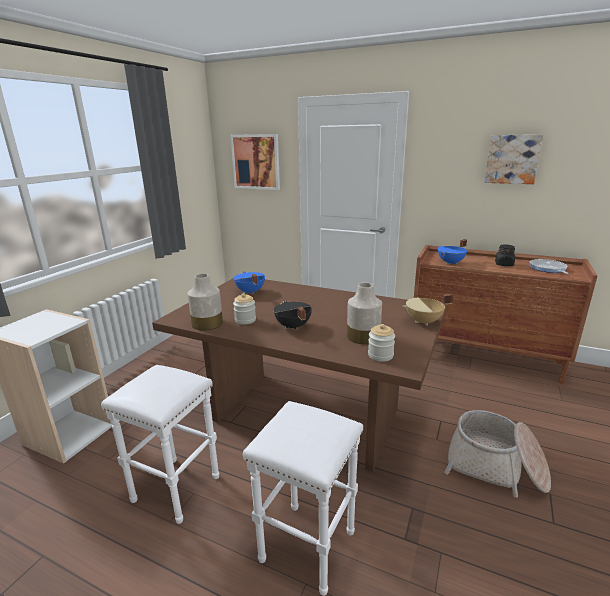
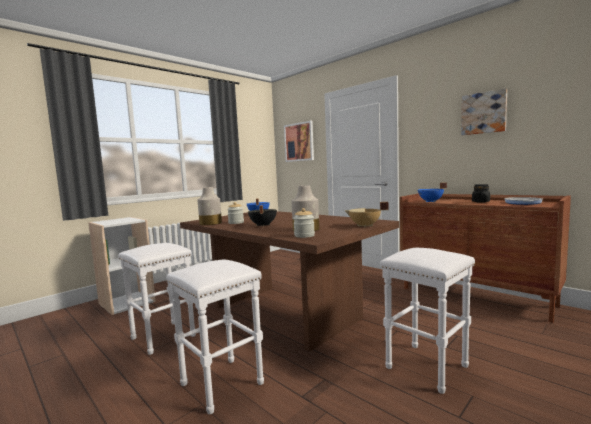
camera: 20 degrees right, 15 degrees down
(495, 467) = (427, 367): basket -> white stool

